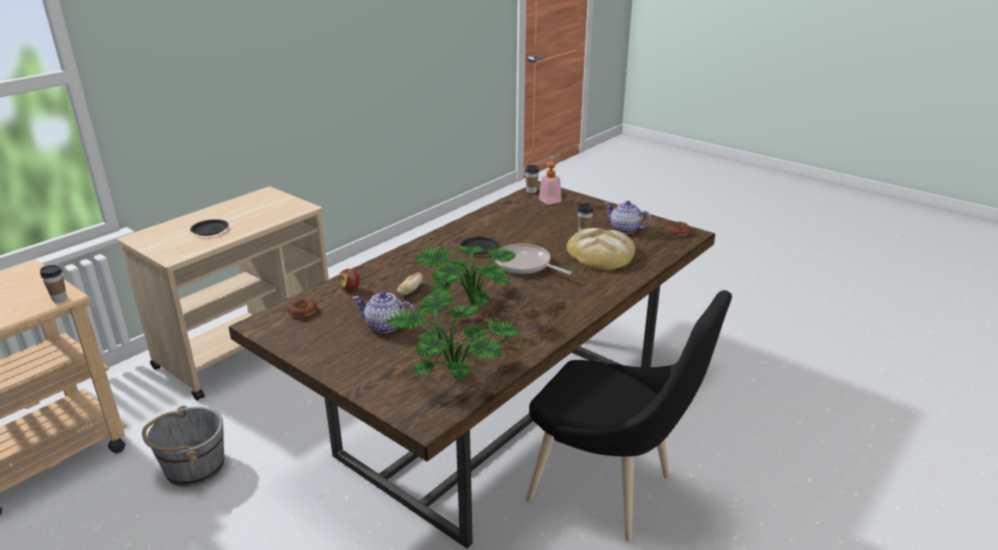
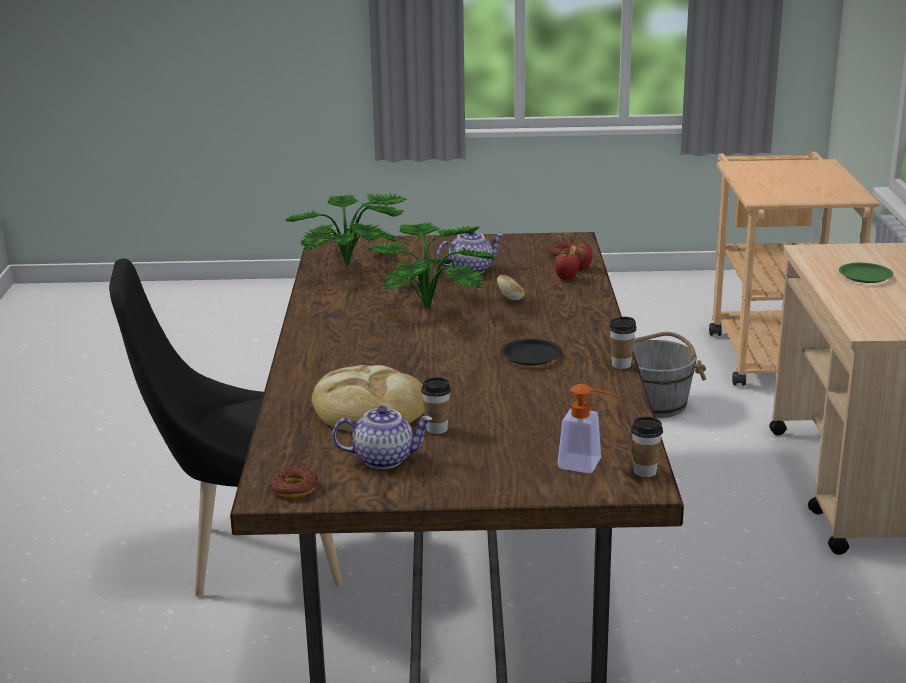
camera: 140 degrees right, 5 degrees down
(59, 298) = (757, 196): cup -> cup (621, 365)
(210, 230) = (865, 276): black plate -> green plate
(323, 294) = (580, 268): none -> apple
(525, 265) = (441, 359): frying pan -> none

